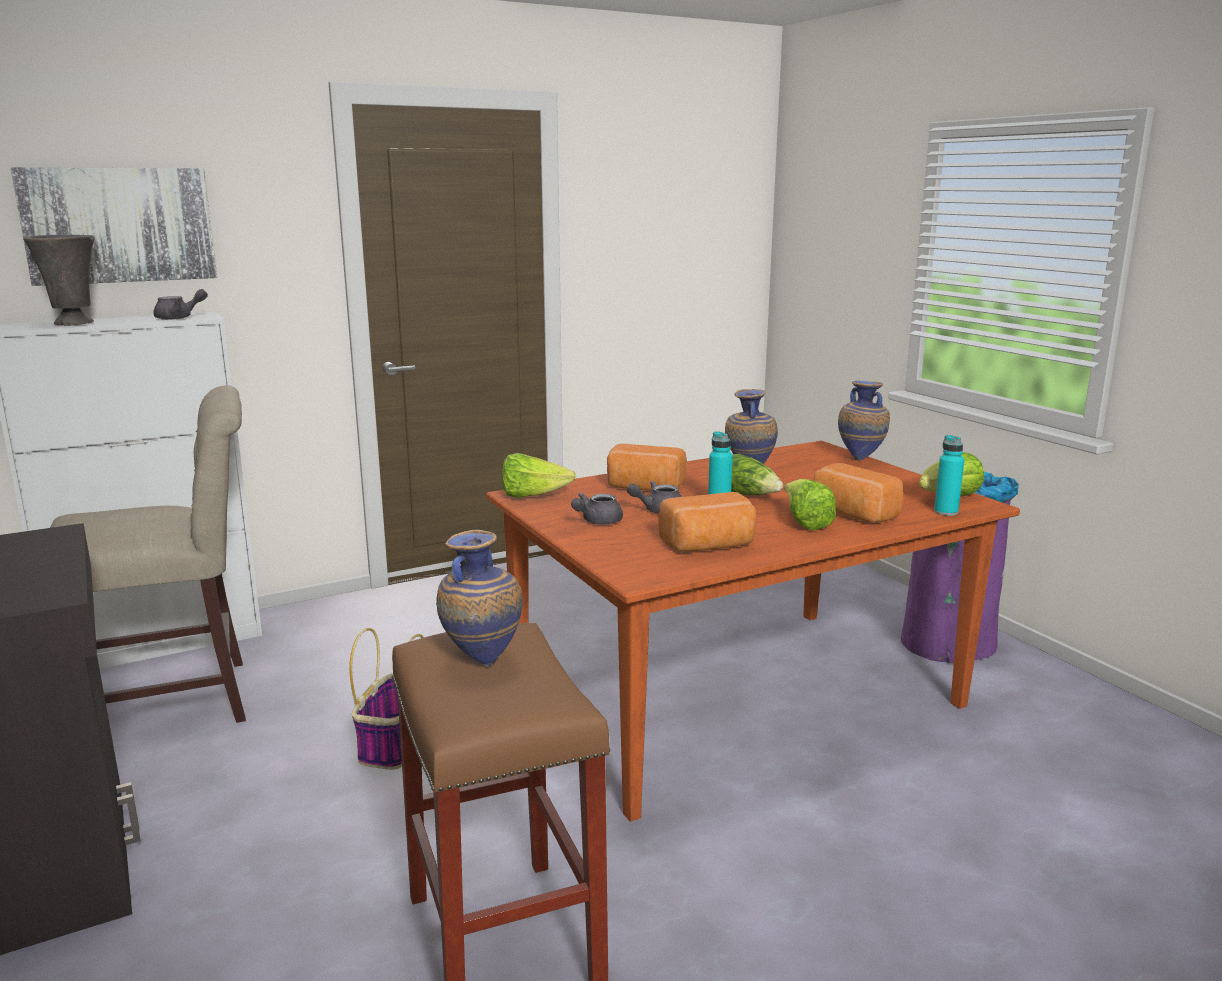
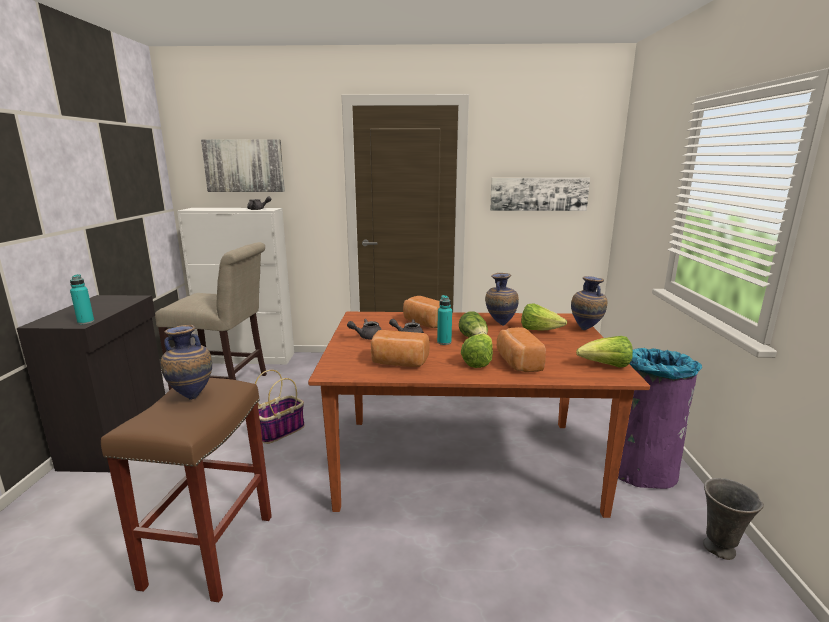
camera: 30 degrees right, 0 degrees up
(74, 324) = (215, 209): grey vase -> grey vase (719, 550)
(532, 496) = (361, 317): lettuce -> lettuce (539, 330)
(668, 261) = (538, 194): none -> picture
(946, 512) = (585, 375): turquoise bottle -> turquoise bottle (86, 322)

